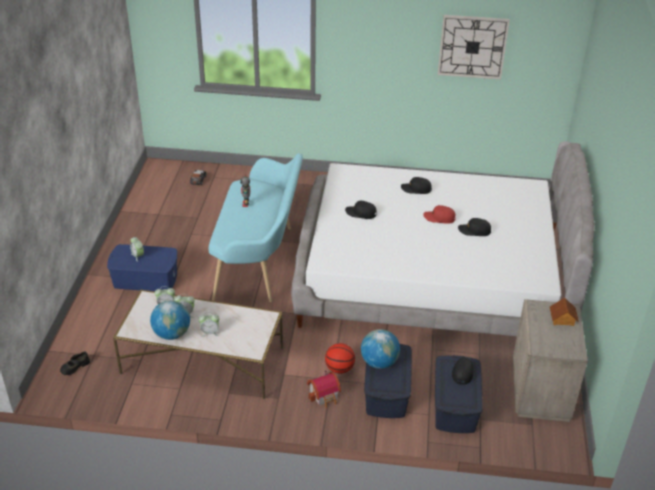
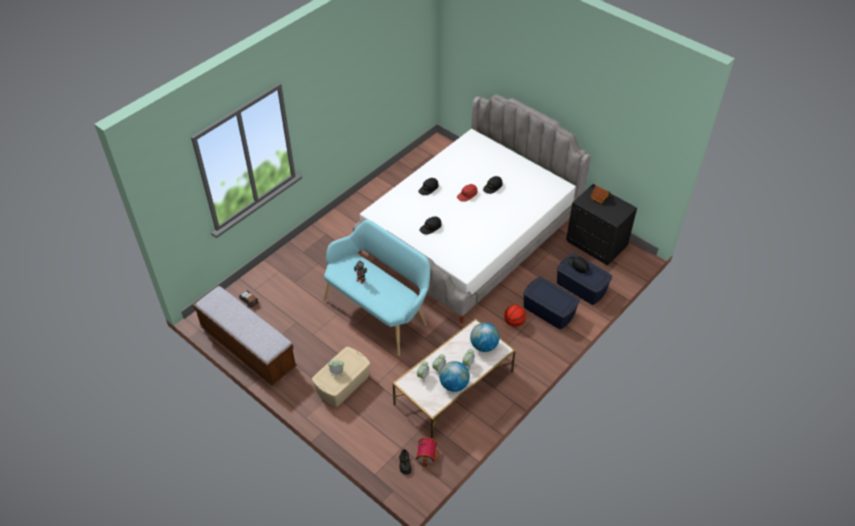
camera: 55 degrees left, 10 degrees up
(142, 204) = (248, 348): none -> bench
(145, 279) = (342, 384): blue storage box -> beige storage box
(325, 396) = (531, 341): toy house -> toy house (428, 455)
(379, 362) = (543, 297): globe -> globe (484, 345)
(472, 47) = (381, 72): wall clock -> none
(541, 391) = (596, 244): beige nightstand -> black nightstand

